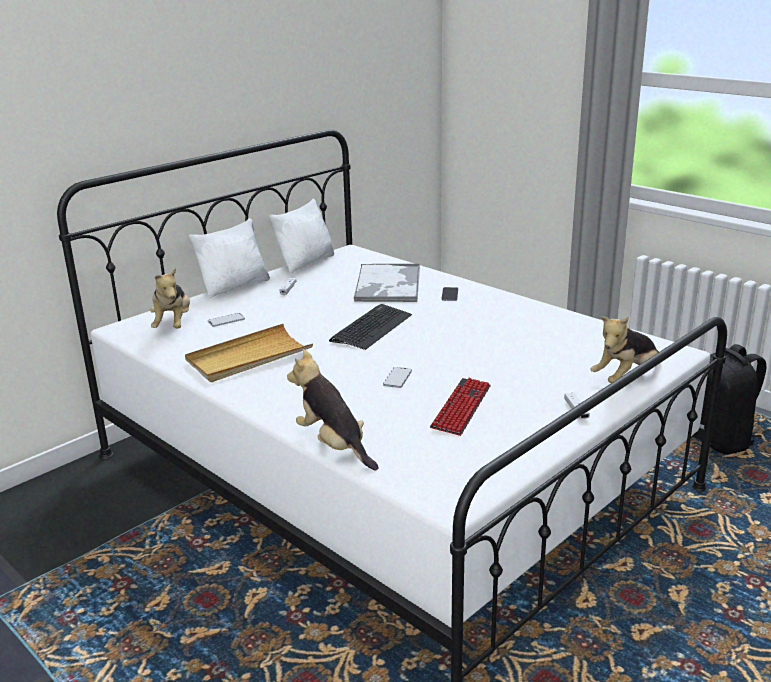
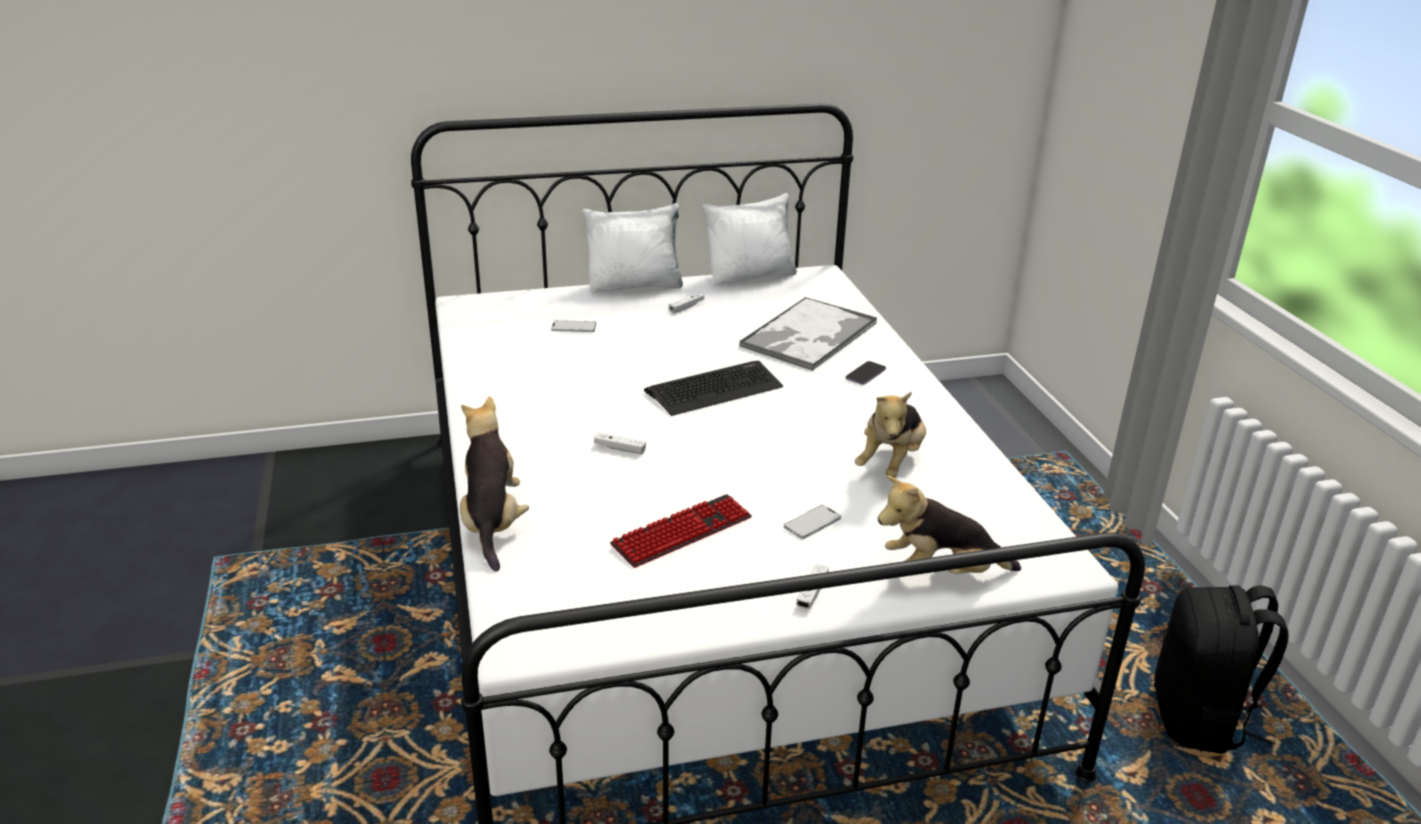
camera: 30 degrees right, 5 degrees up
(173, 324) = (517, 315): plush toy -> plush toy (891, 462)
(248, 357) = (540, 382): beige tray -> none
(358, 377) = (620, 448): none -> white game controller
(397, 378) = (660, 466): phone -> phone (812, 523)

